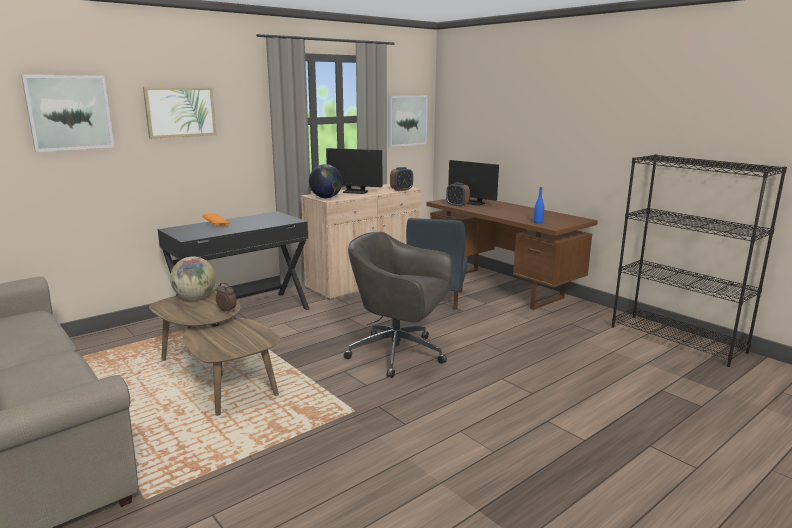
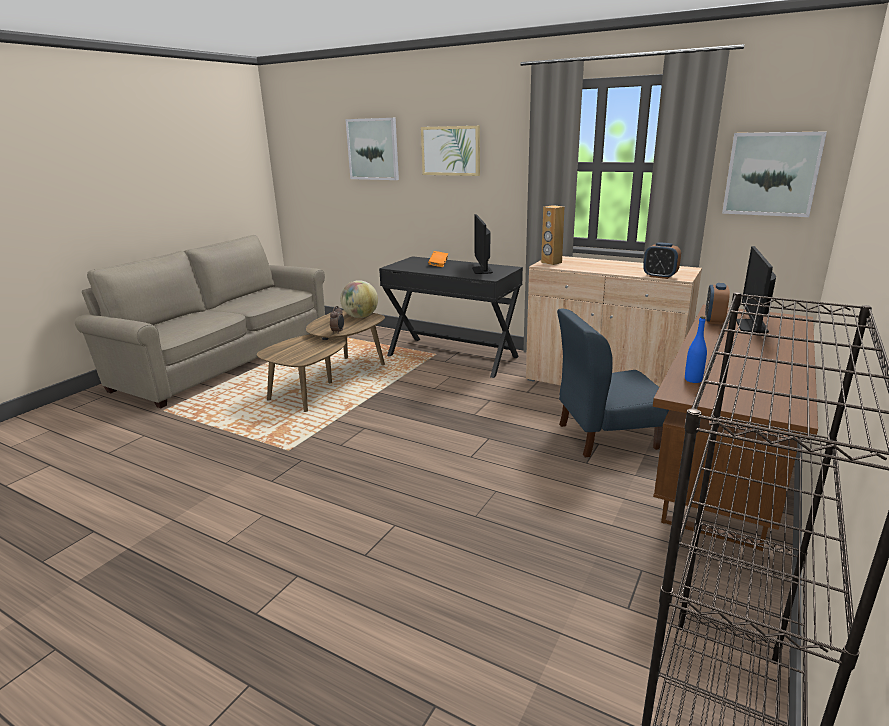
camera: 70 degrees right, 5 degrees up
(326, 198) = (551, 262): globe -> brown speaker
(355, 192) = (605, 265): monitor -> monitor (482, 270)
(399, 354) = (419, 447): grey office chair -> none

